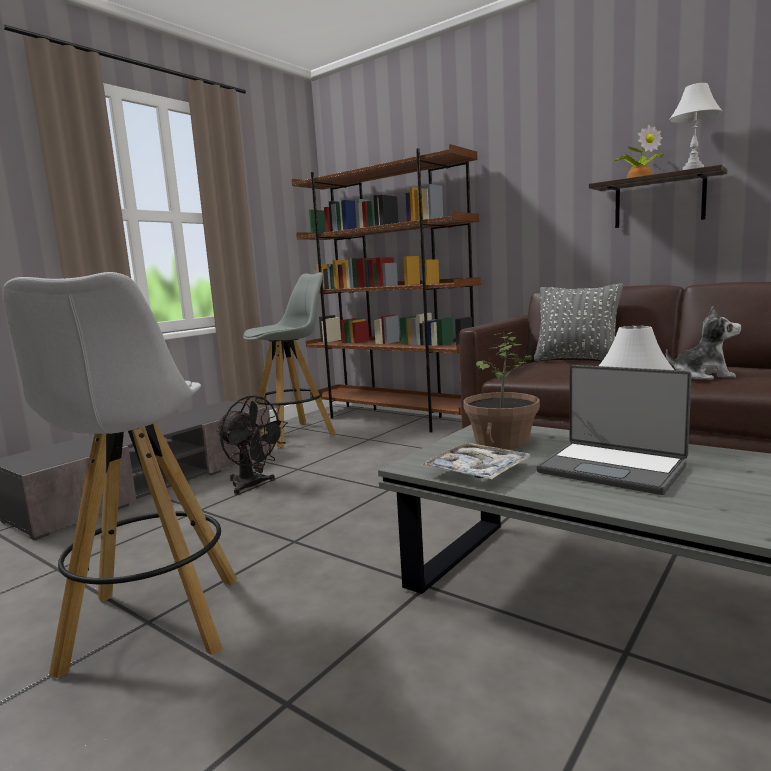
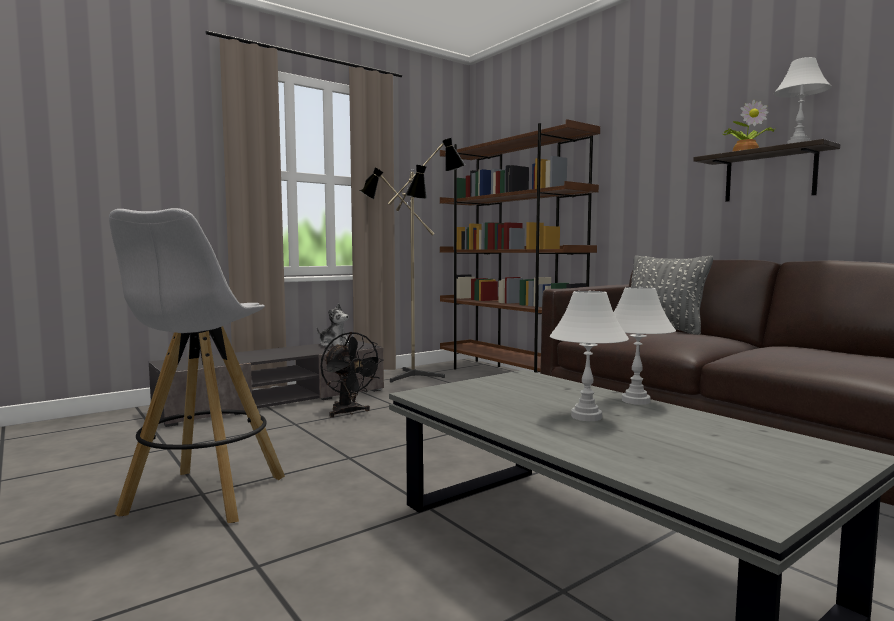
camera: 15 degrees right, 5 degrees down
(294, 434) = (412, 378): grey stool -> floor lamp
(477, 471) = (466, 403): tray -> none
(501, 441) = (517, 386): potted plant -> none
(612, 468) = (585, 416): laptop -> white table lamp
(703, 375) = (766, 352): plush toy -> plush toy (334, 344)

